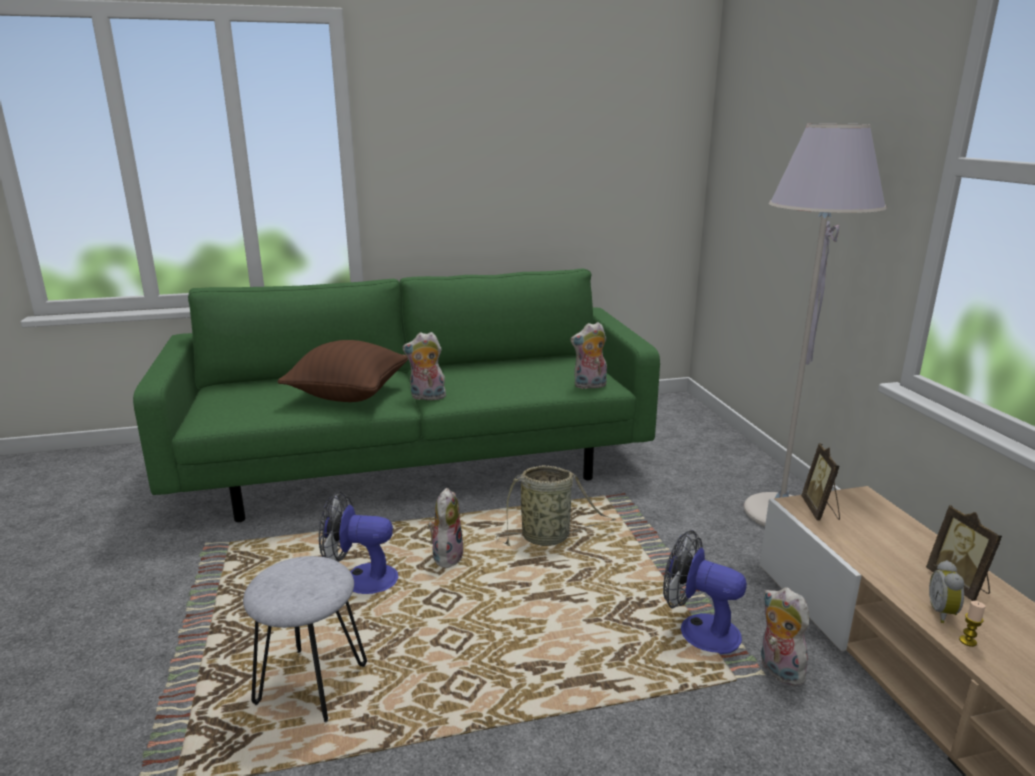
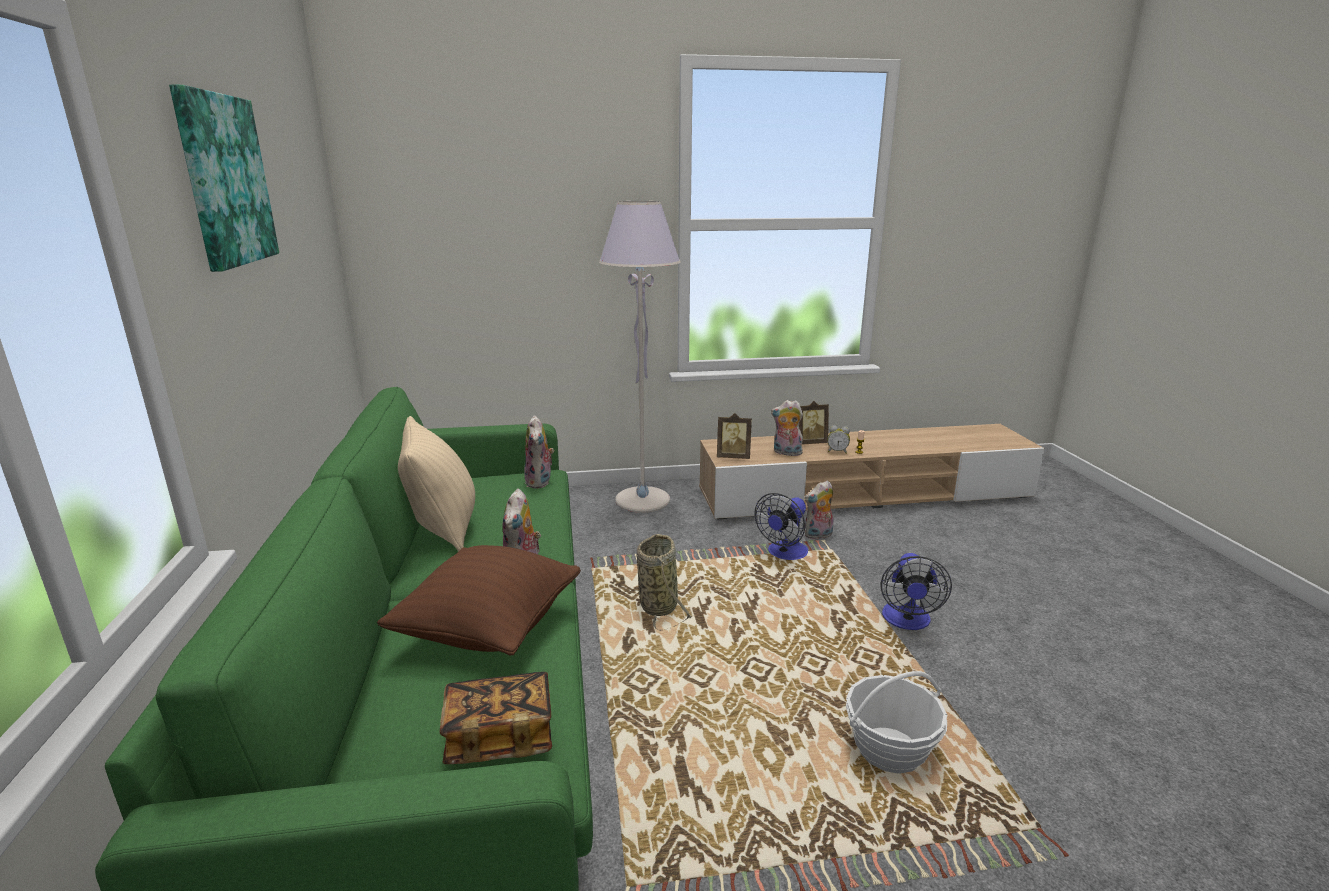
camera: 85 degrees left, 0 degrees up
(241, 408) = (500, 737): none -> book
(312, 685) = (889, 750): grey stool -> basket
(361, 579) = (722, 730): fan -> fan (907, 621)
(446, 556) = (683, 668): plush toy -> plush toy (786, 453)
(484, 96) = (225, 180): none -> picture
(493, 367) = (442, 528): none -> beige pillow

